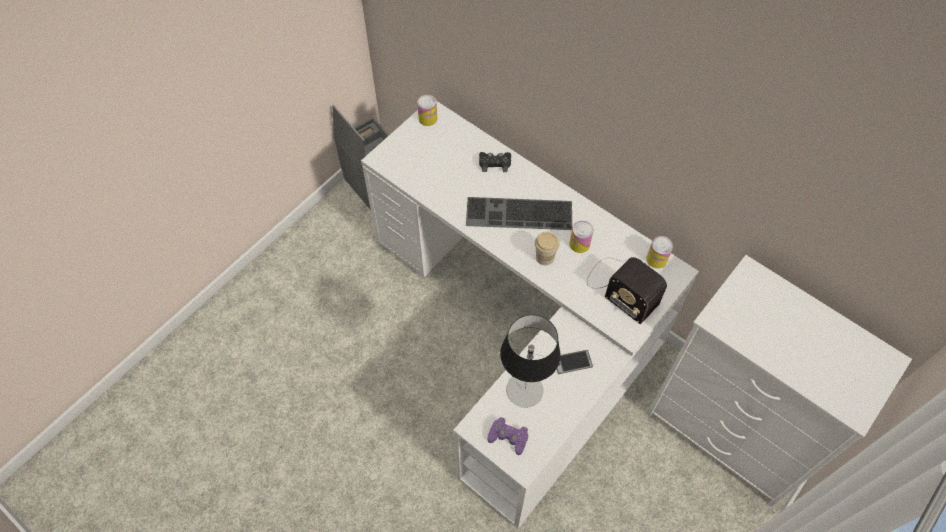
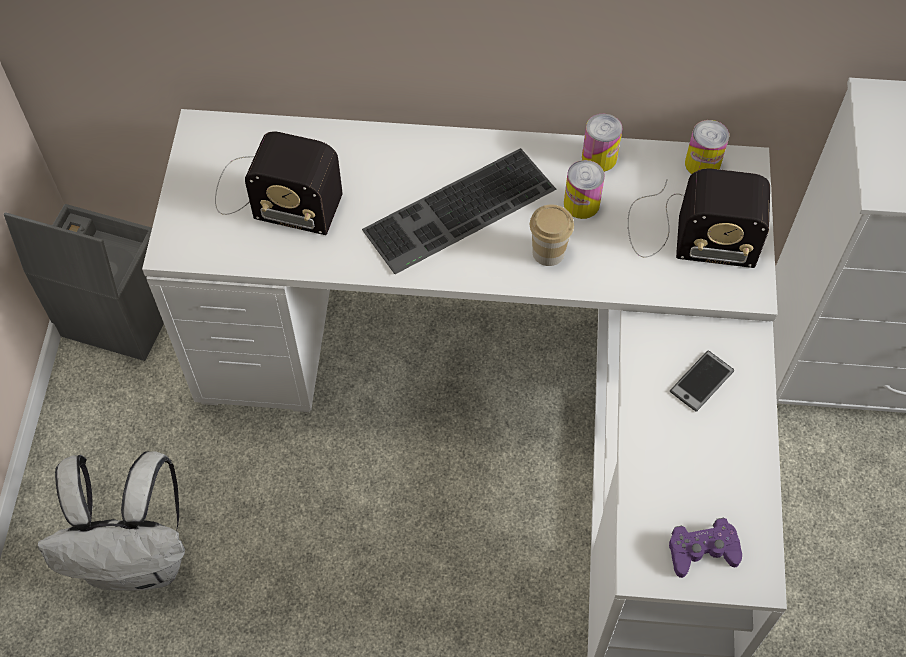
camera: 35 degrees left, 0 degrees up
(306, 297) = (140, 560): none -> white backpack
(428, 118) = (202, 144): can -> can (599, 157)
(441, 159) = (273, 195): none -> radio
(495, 163) = (363, 156): black game controller -> none
(525, 390) = (669, 465): table lamp -> none

